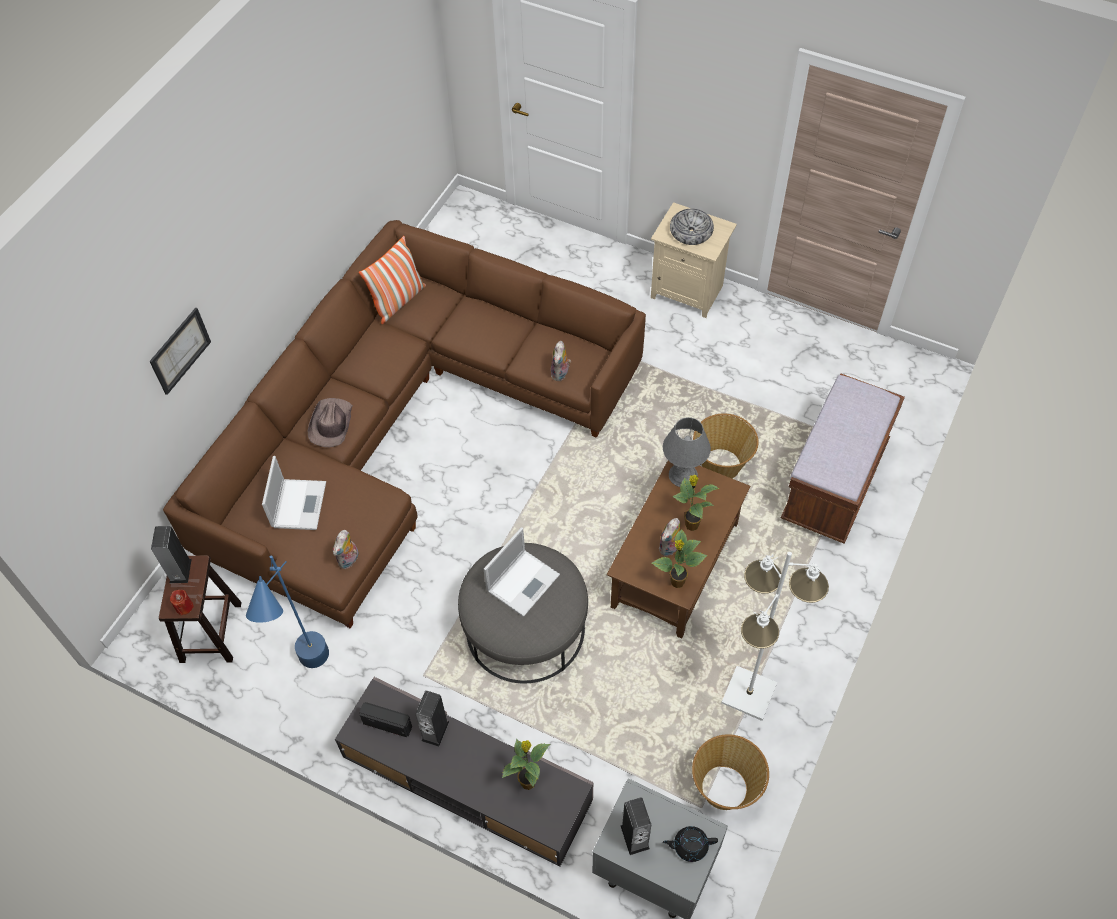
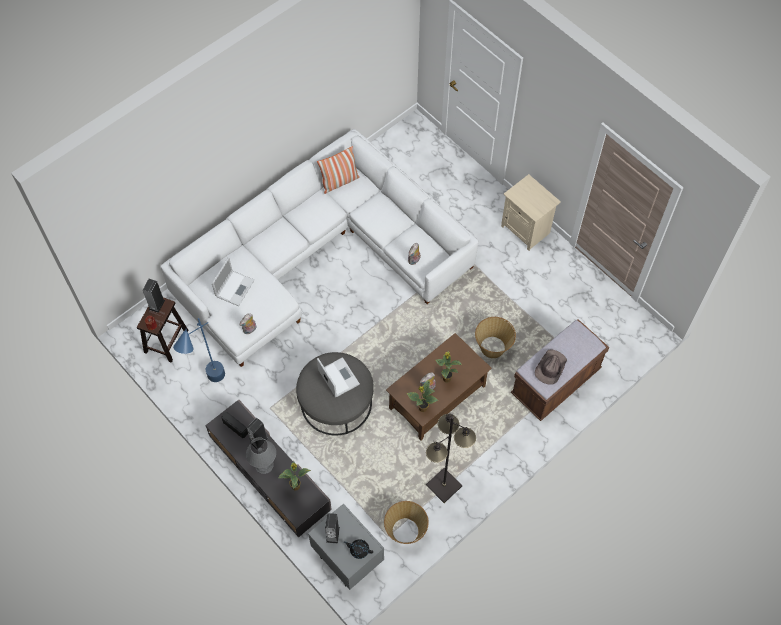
camera: 20 degrees right, 5 degrees up
(180, 350) = (193, 185): picture -> none
(331, 424) = (271, 246): brown hat -> brown hat (550, 368)
(402, 426) = (317, 257): brown sofa -> white sofa
(523, 581) = (338, 377): laptop -> laptop turned 90 degrees counterclockwise
(683, 475) = (455, 348): grey table lamp -> grey table lamp (264, 465)
(691, 231) = (530, 197): bowl -> none
(749, 694) = (444, 486): white floor lamp -> black floor lamp

